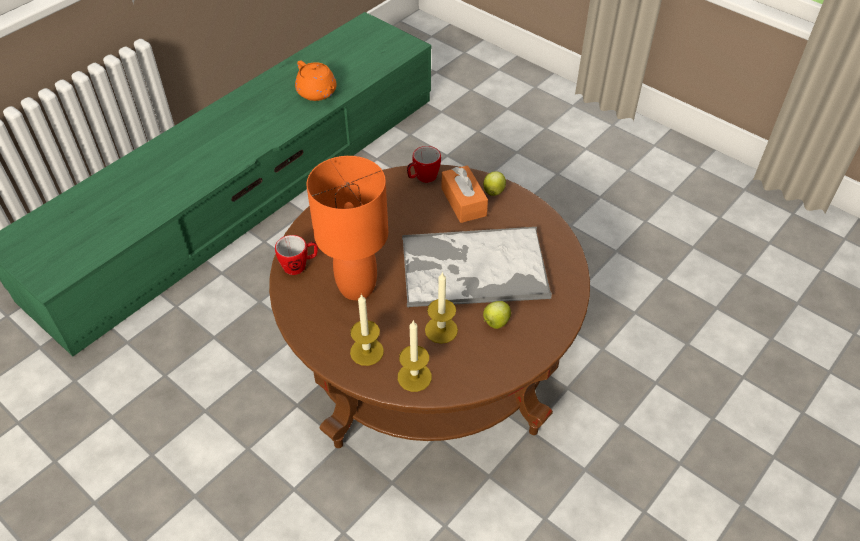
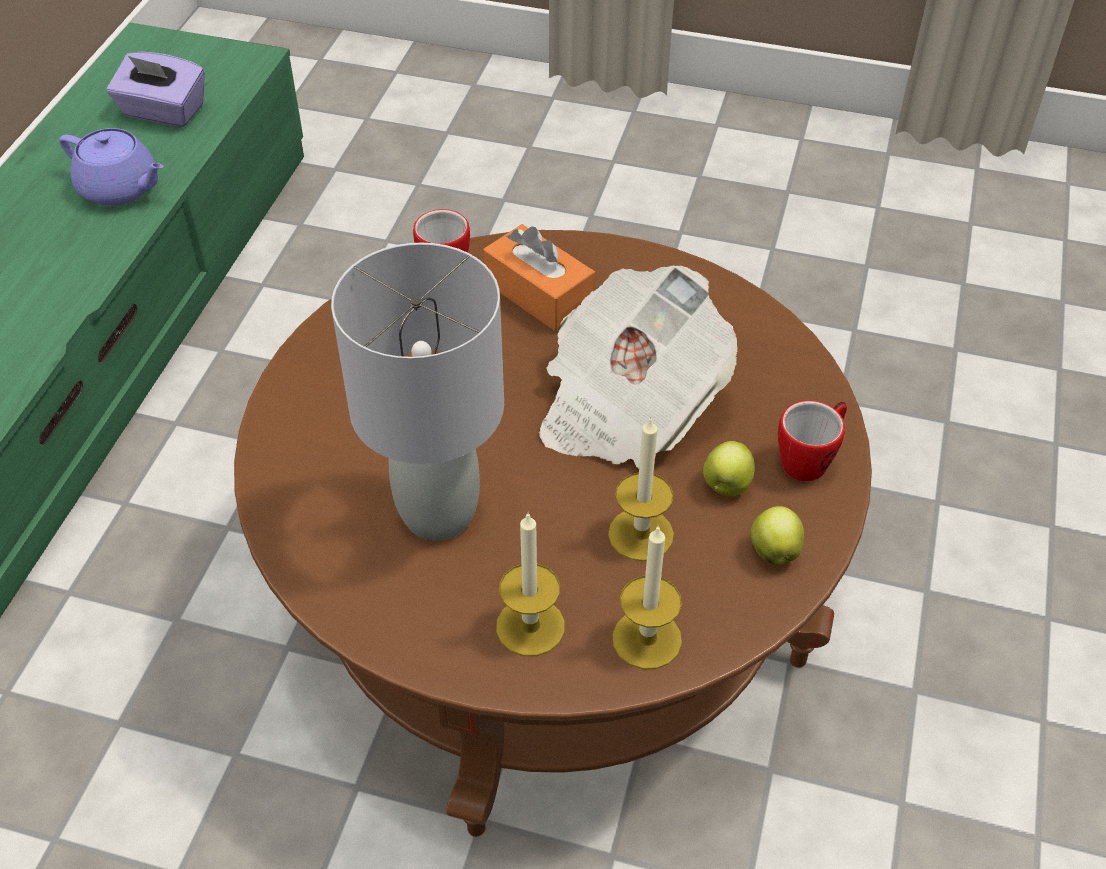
camera: 25 degrees left, 0 degrees up
(299, 265) = (301, 512): mug -> mug (810, 459)
(317, 93) = (120, 188): orange teapot -> purple teapot
(355, 61) = (163, 112): none -> purple tissue box
(356, 288) = (438, 515): orange table lamp -> grey table lamp
(472, 268) = (627, 404): tray -> newspaper
(494, 191) = (580, 259): apple -> apple (774, 550)

